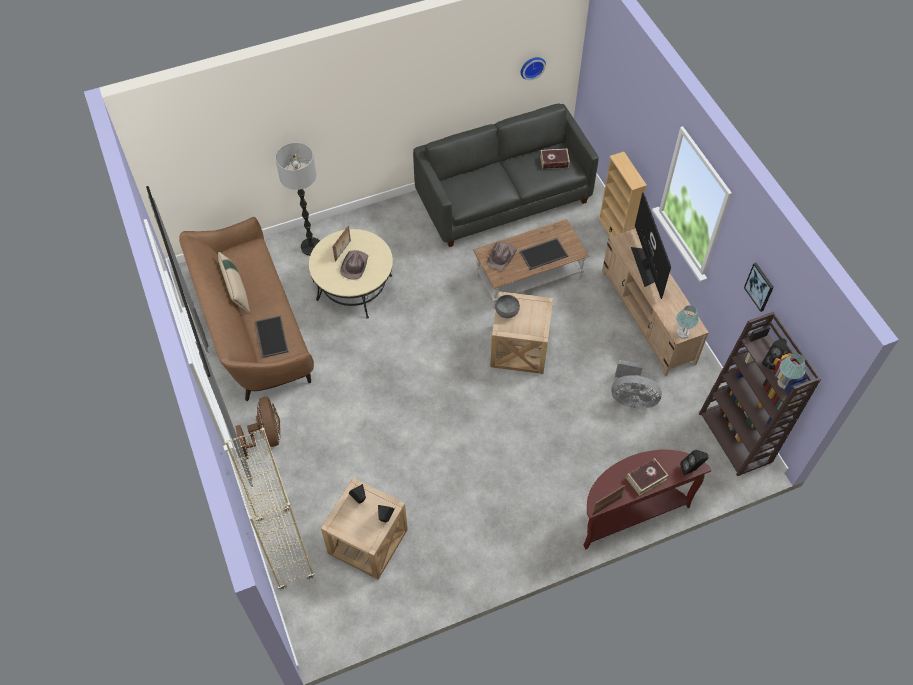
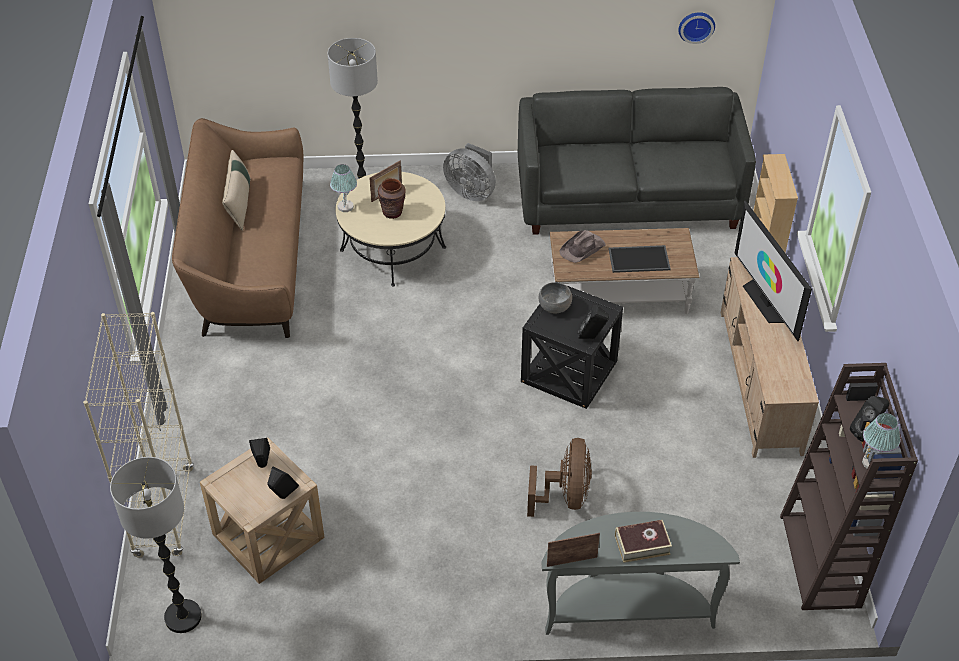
camera: 20 degrees right, 10 degrees down
(266, 436) = (206, 381): brown fan -> brown fan (565, 496)
(270, 336) = (254, 261): tray -> none
(336, 622) = (183, 617): none -> floor lamp
(354, 266) = (392, 212): brown hat -> brown vase
(519, 348) = (569, 371): beige side table -> black side table
(554, 161) = (699, 158): book -> none
(630, 513) = (628, 609): brown console table -> grey console table
(631, 398) = (693, 471): grey fan -> grey fan (471, 191)
(645, 265) = (766, 301): television -> television turned 150 degrees clockwise
(682, 333) = (780, 393): table lamp -> table lamp (345, 206)
(691, 469) = (711, 552): black speaker -> black speaker (592, 337)
(759, 286) = (879, 329): picture -> none

